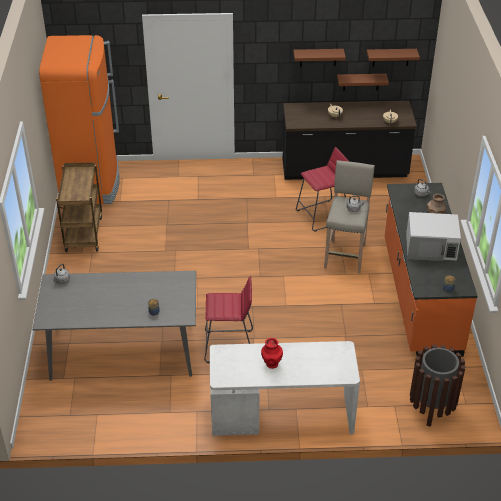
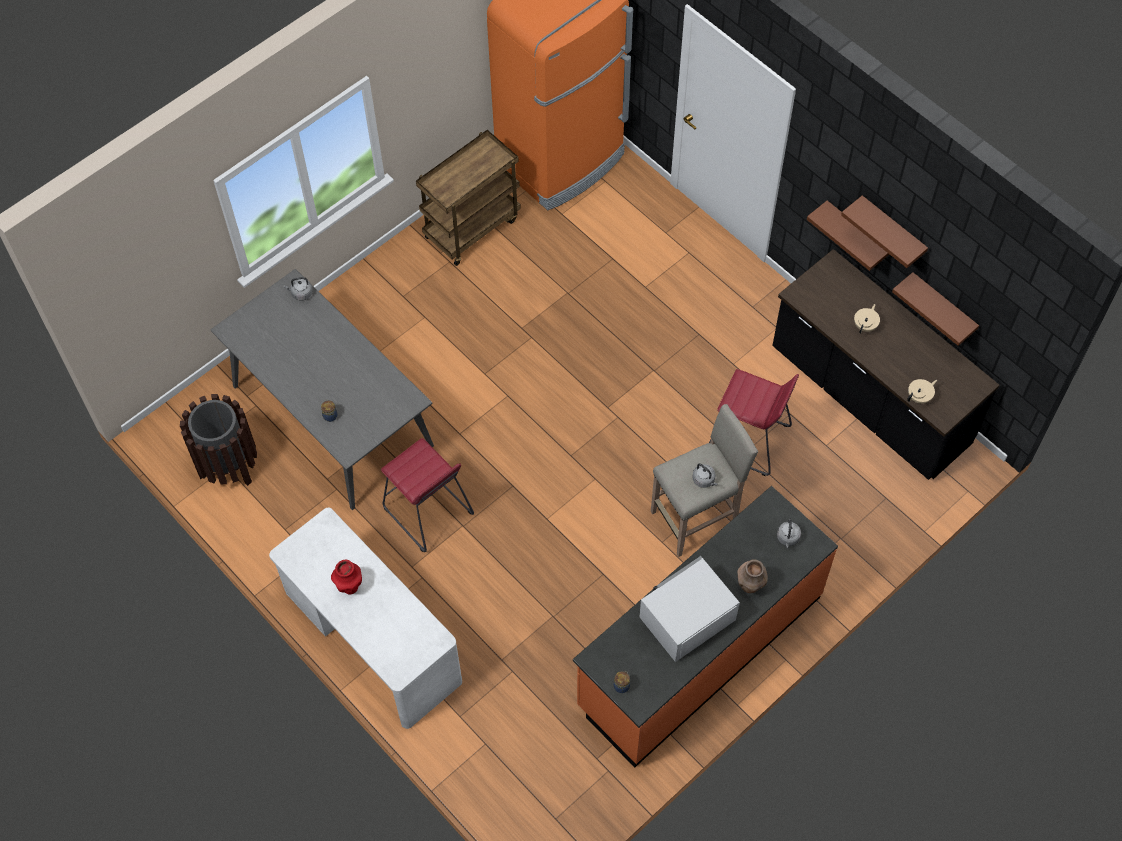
camera: 50 degrees right, 20 degrees up
(390, 57) = (990, 311): brown shelf -> brown shelf (856, 234)
(431, 247) = (686, 618): white microwave -> white microwave turned 90 degrees clockwise
(432, 408) = (516, 786): brown trash can -> brown trash can (228, 465)

